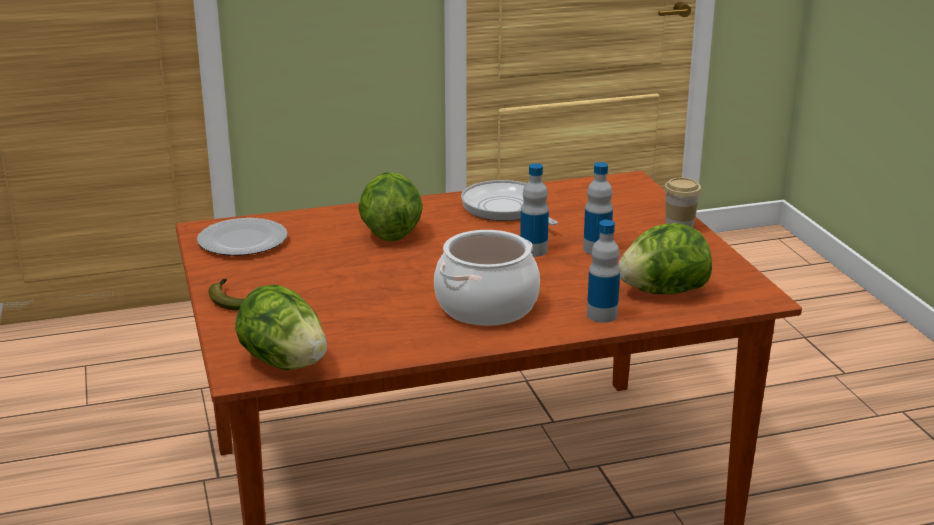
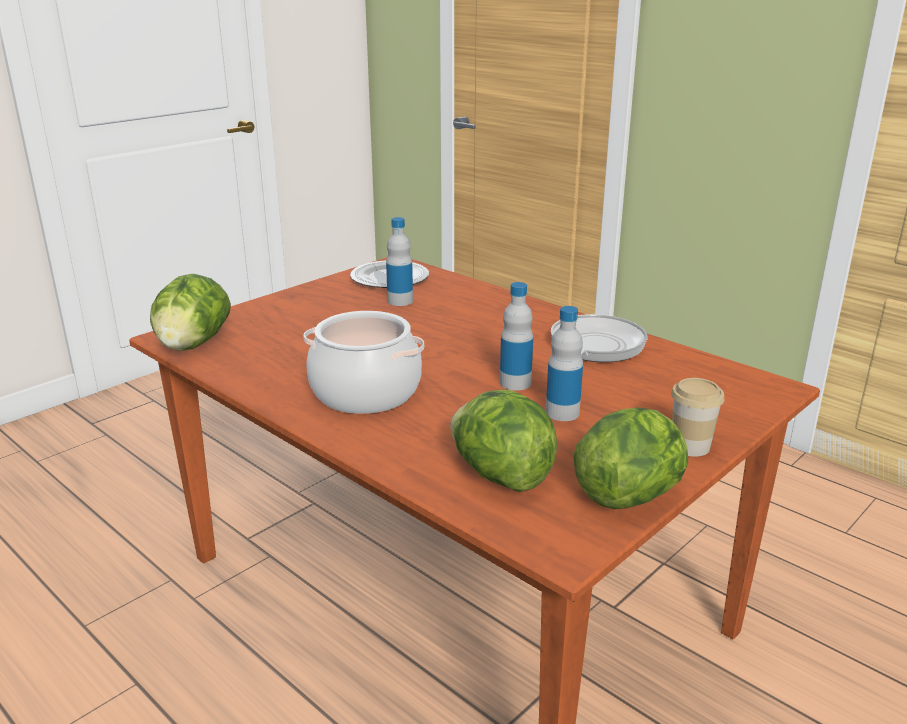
camera: 60 degrees right, 0 degrees up
(229, 300) = (283, 301): banana -> none
(390, 233) = (470, 318): lettuce -> lettuce (630, 495)
(602, 315) = (403, 453): bottle -> bottle (400, 301)

